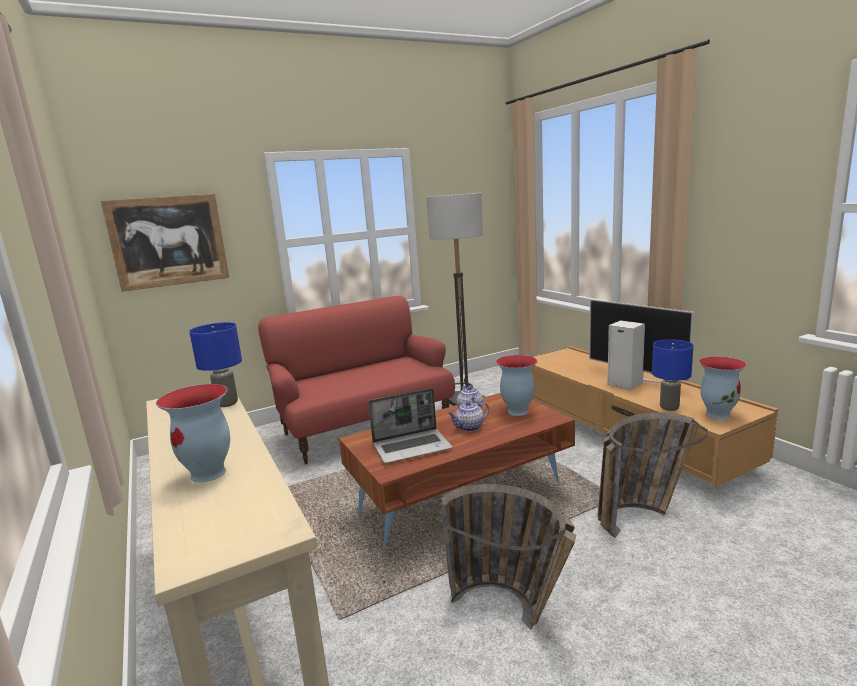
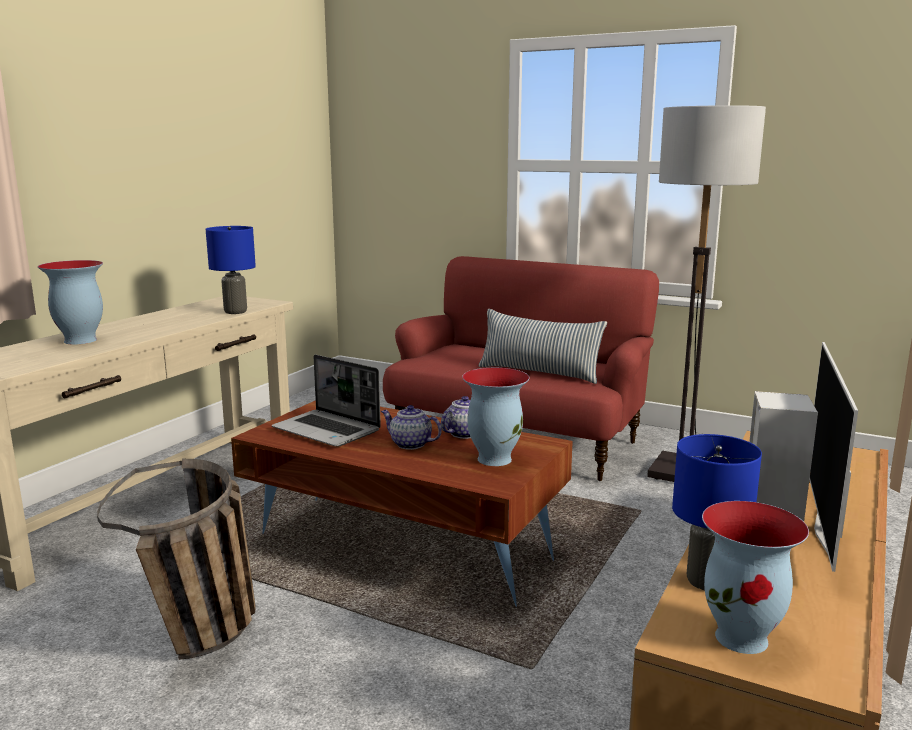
camera: 55 degrees right, 0 degrees up
(168, 241) = (397, 146): picture -> none
(391, 374) = (539, 373): none -> pillow
(642, 515) = (499, 704): basket -> none

